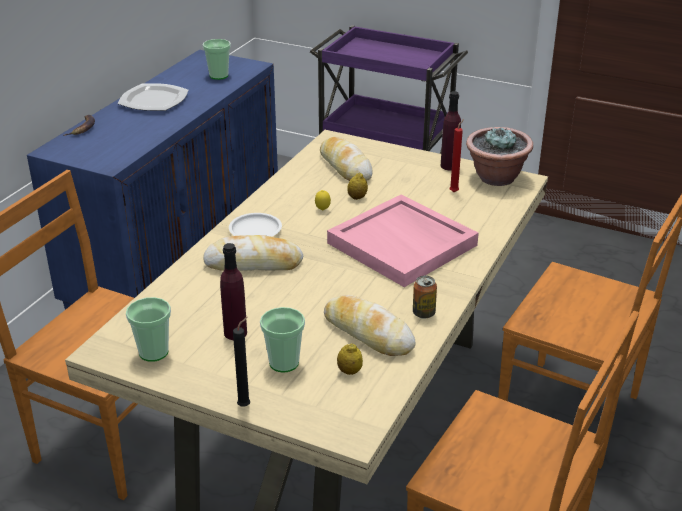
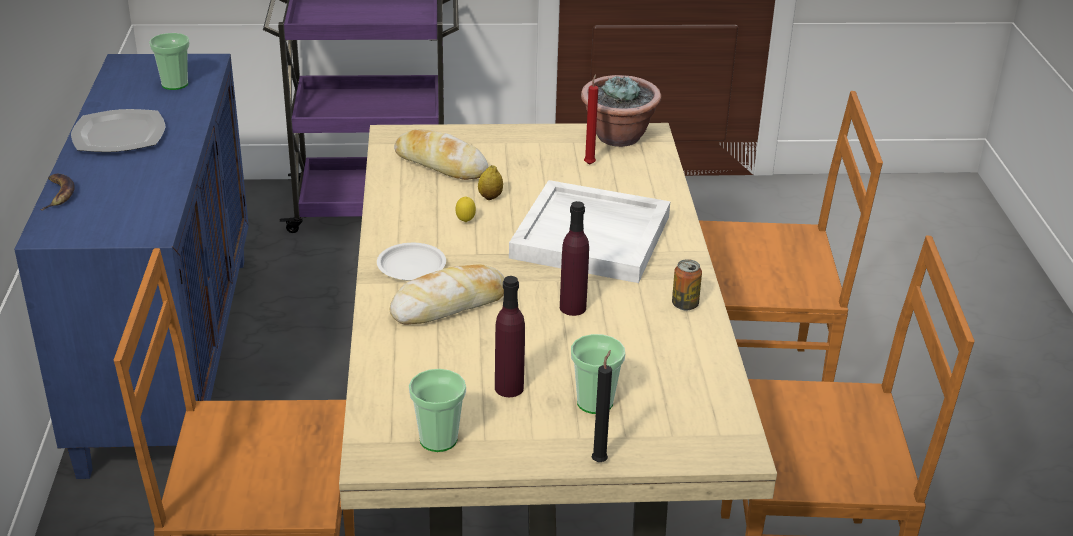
camera: 30 degrees left, 0 degrees up
(349, 371) = (670, 388): lemon -> none
(368, 333) = (649, 343): bread -> none
(403, 244) = (592, 236): pink tray -> white tray
(449, 166) = (556, 136): purple bottle -> purple bottle (572, 308)

